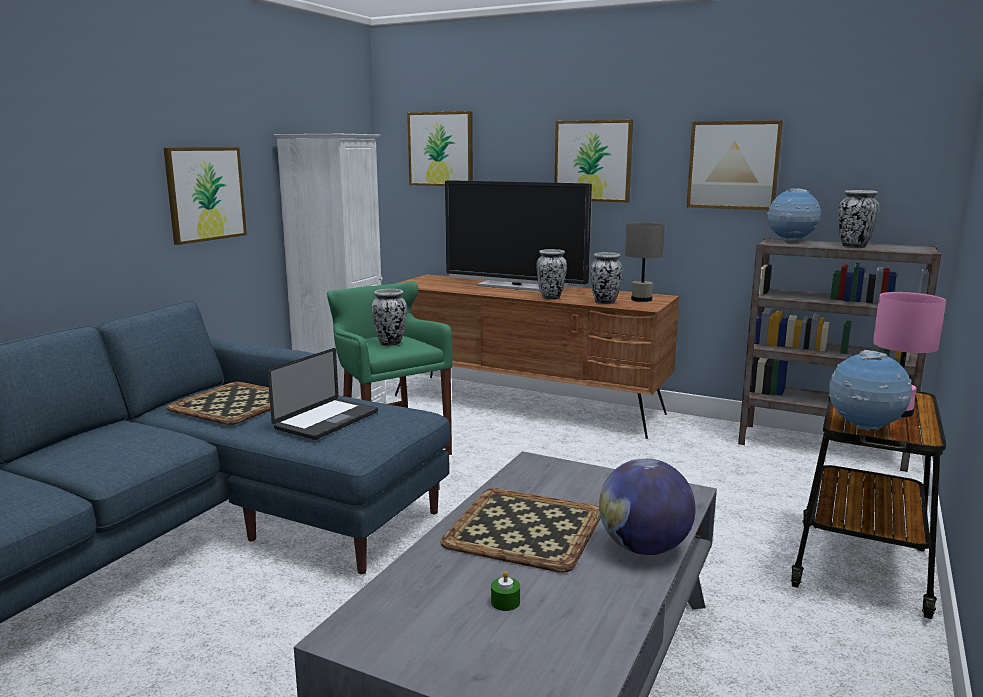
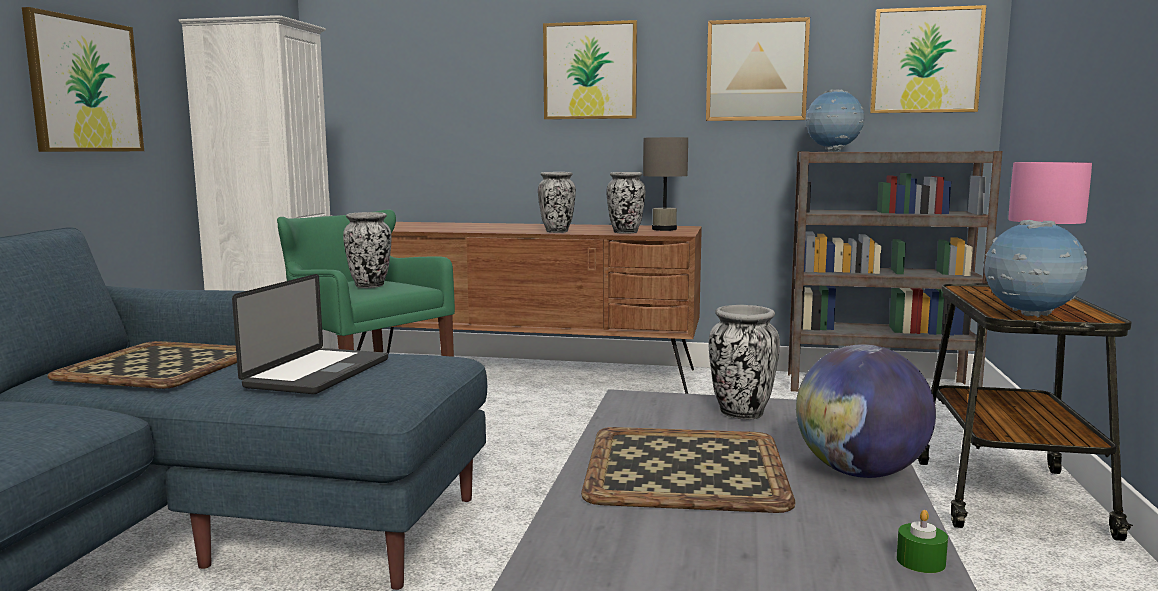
camera: 15 degrees left, 5 degrees down
(441, 149) = (393, 62): picture -> picture (925, 61)
(505, 602) = (737, 559): green candle -> green candle (920, 561)
(516, 286) = (503, 226): television -> none
(853, 247) = (904, 151): vase -> vase (741, 413)

